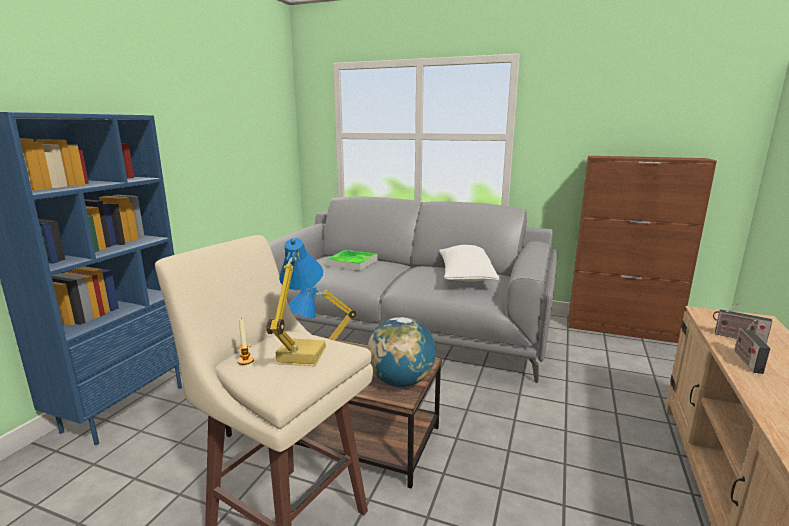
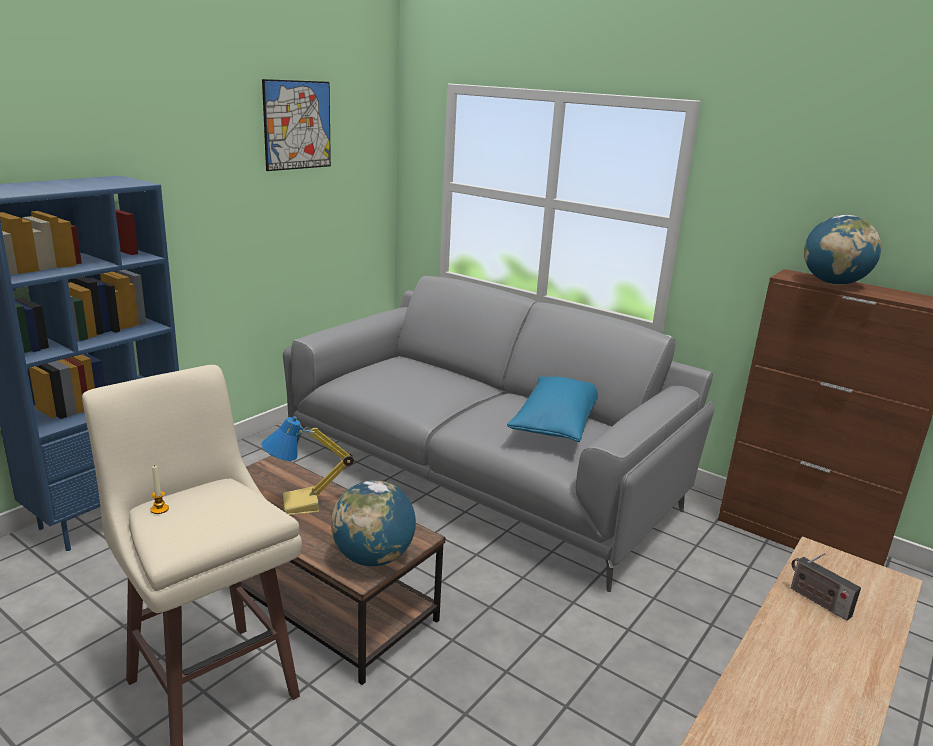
camera: 15 degrees right, 5 degrees up
(234, 89) = (297, 125): none -> picture
(299, 355) = (214, 514): table lamp -> none
(352, 263) = (420, 376): tray -> none
(465, 276) = (555, 424): white pillow -> blue pillow
(626, 157) = (833, 283): none -> globe
(746, 360) = (786, 635): radio -> none

